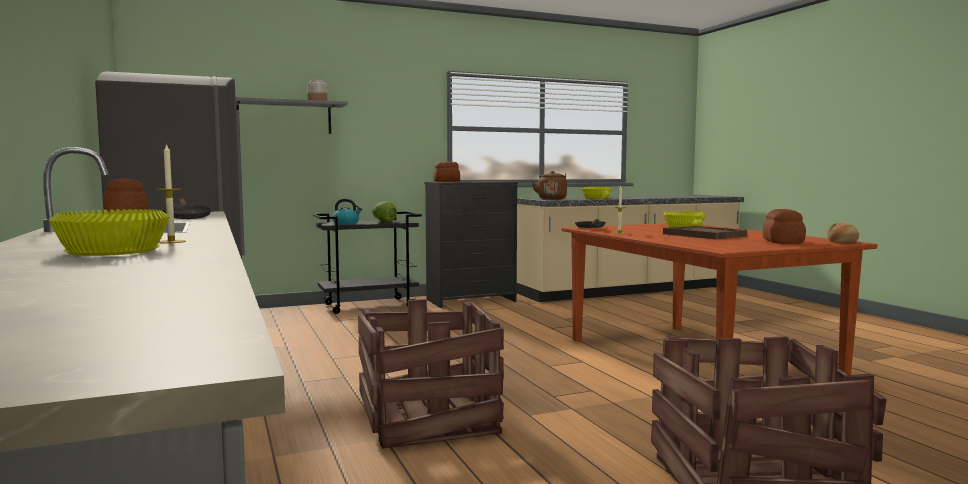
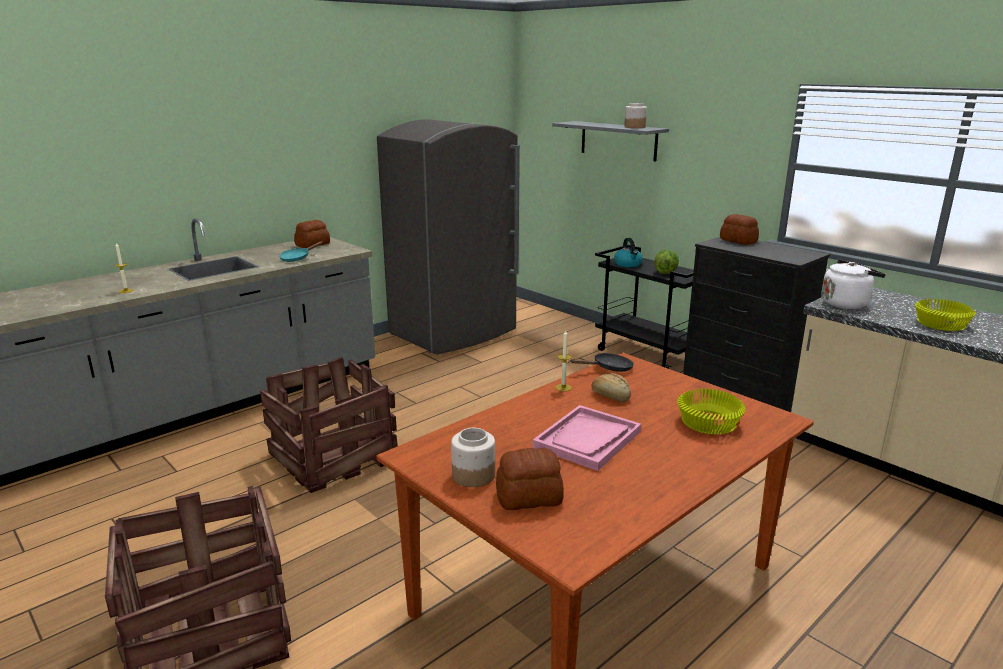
camera: 70 degrees right, 15 degrees up
(115, 251) = (85, 292): yellow bowl -> none
(187, 217) = (297, 258): black frying pan -> turquoise frying pan
(551, 199) = (846, 304): brown kettle -> white kettle
(704, 235) = (587, 439): brown tray -> pink tray
(756, 245) = (473, 476): none -> jar
(841, 242) = (558, 550): bread -> bread (610, 396)

